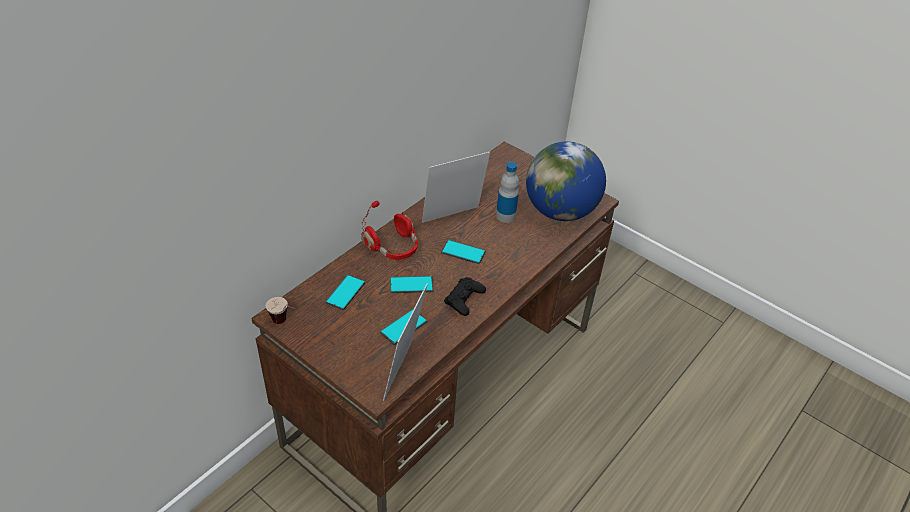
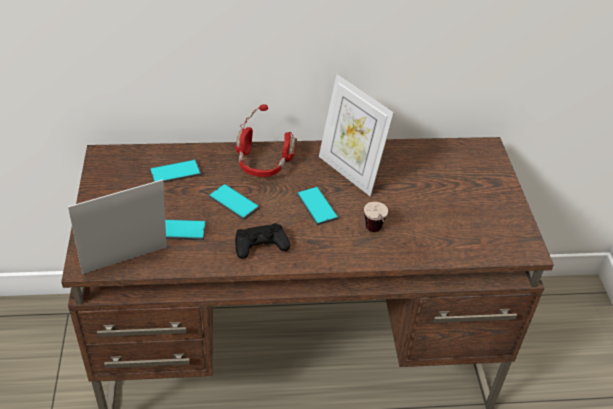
camera: 45 degrees right, 0 degrees up
(285, 323) = (102, 164): cup -> cup (375, 234)
(453, 218) = (349, 172): picture frame -> picture frame turned 150 degrees counterclockwise
(505, 216) = (403, 201): bottle -> none
(560, 211) = (468, 232): globe -> none

